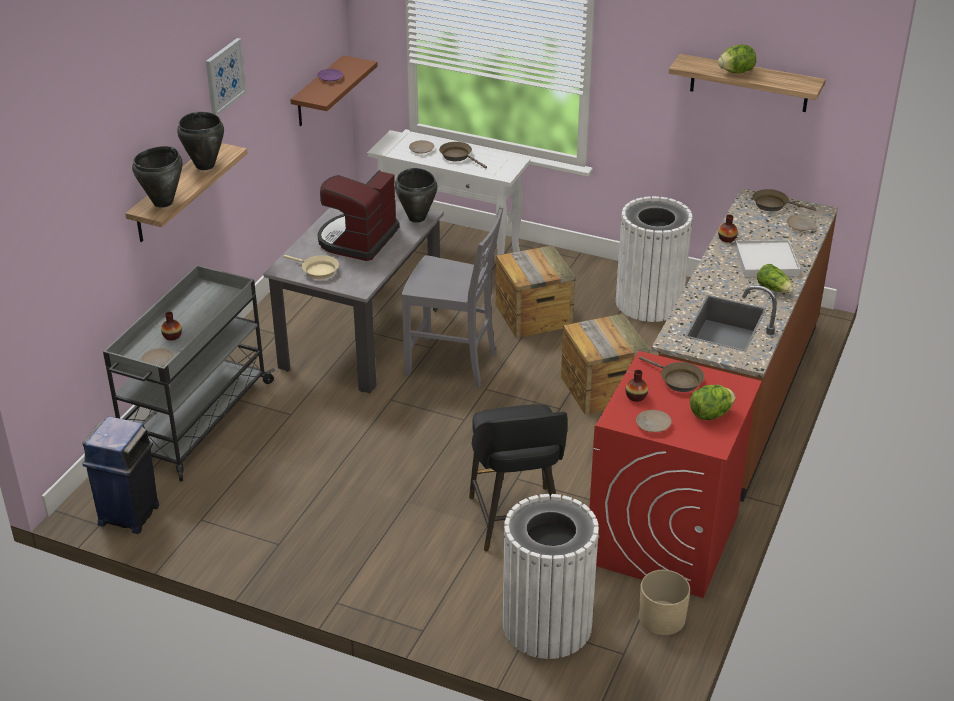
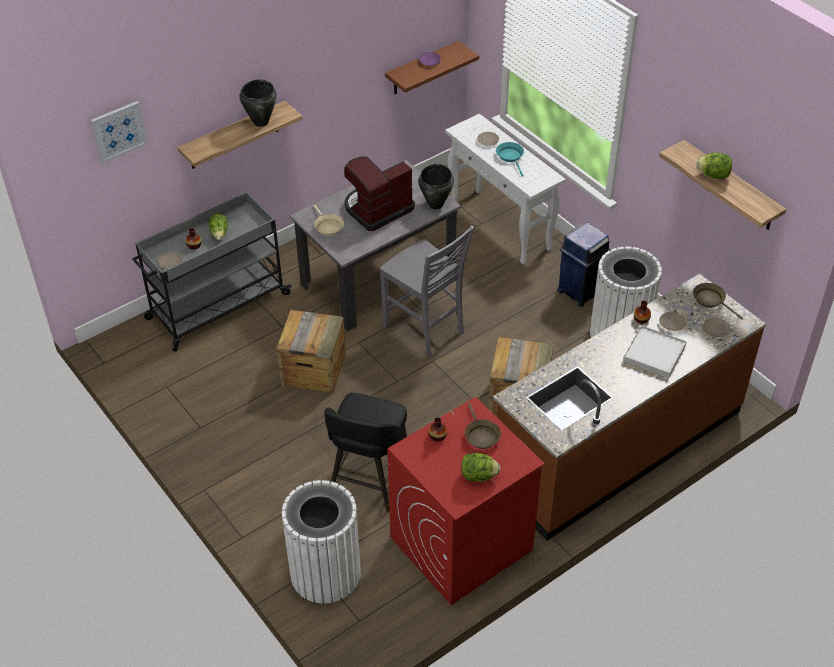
camera: 30 degrees right, 10 degrees up
(129, 514) = (127, 363): blue trash can -> blue trash can (580, 291)
(163, 202) = (208, 146): black cooking pot -> none
(224, 76) = (303, 53): picture -> picture (118, 131)
(458, 156) = (511, 157): brown frying pan -> turquoise frying pan
(533, 316) = (518, 310): crate -> crate (313, 369)
(652, 425) = (428, 466): beige plate -> beige plate (671, 324)
(661, 618) = (408, 606): beige planter -> none
(774, 289) = (636, 382): lettuce -> lettuce (219, 233)

